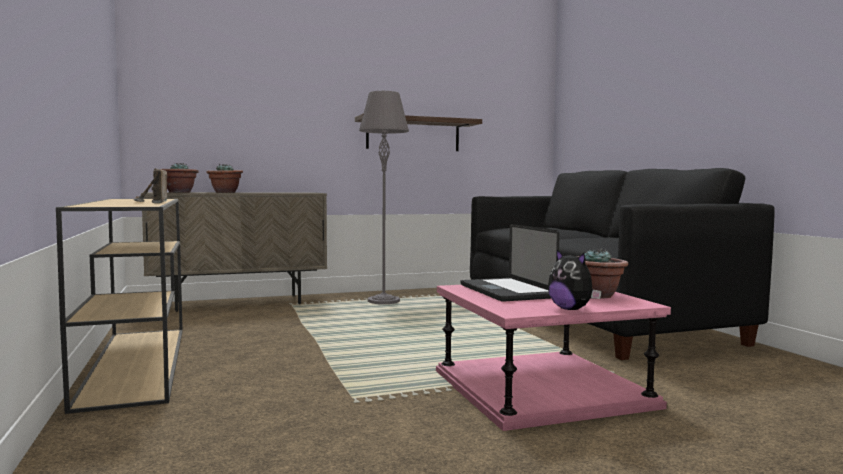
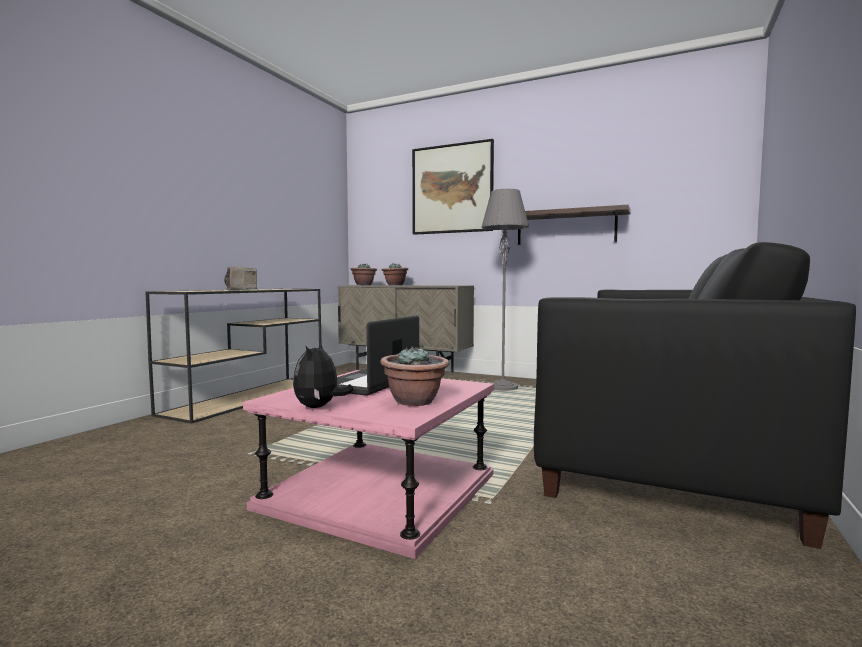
camera: 45 degrees right, 0 degrees up
(286, 77) = (452, 189): none -> picture

